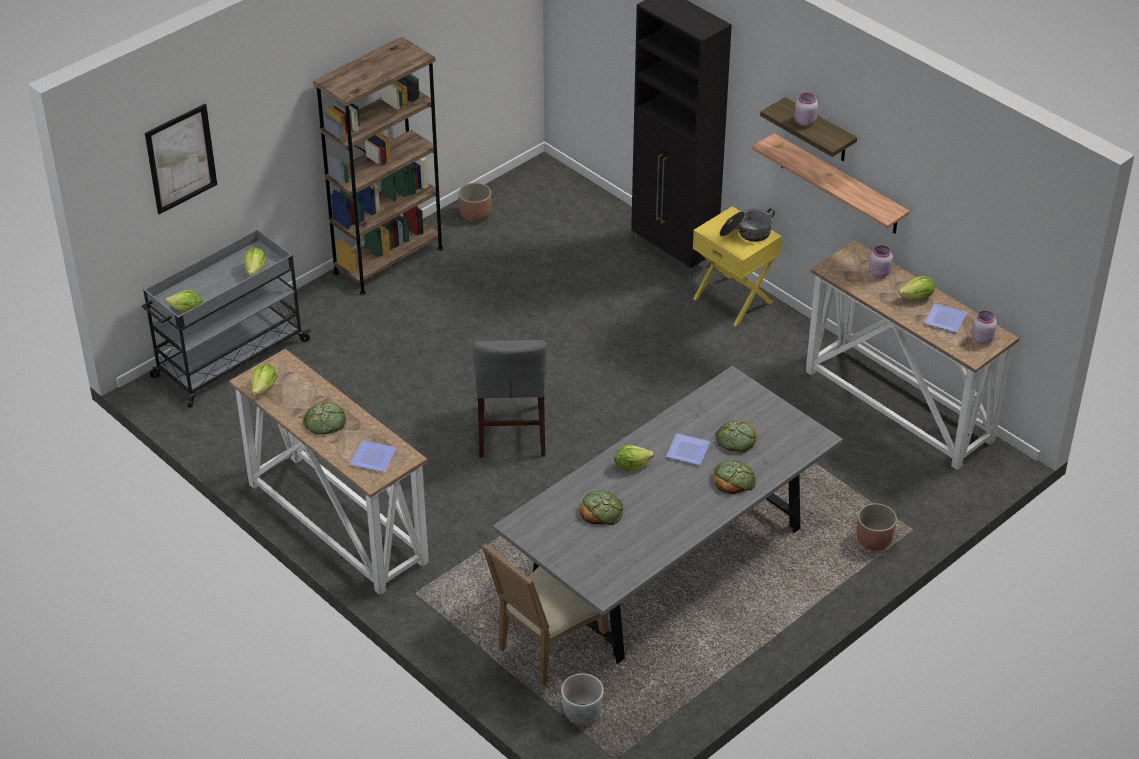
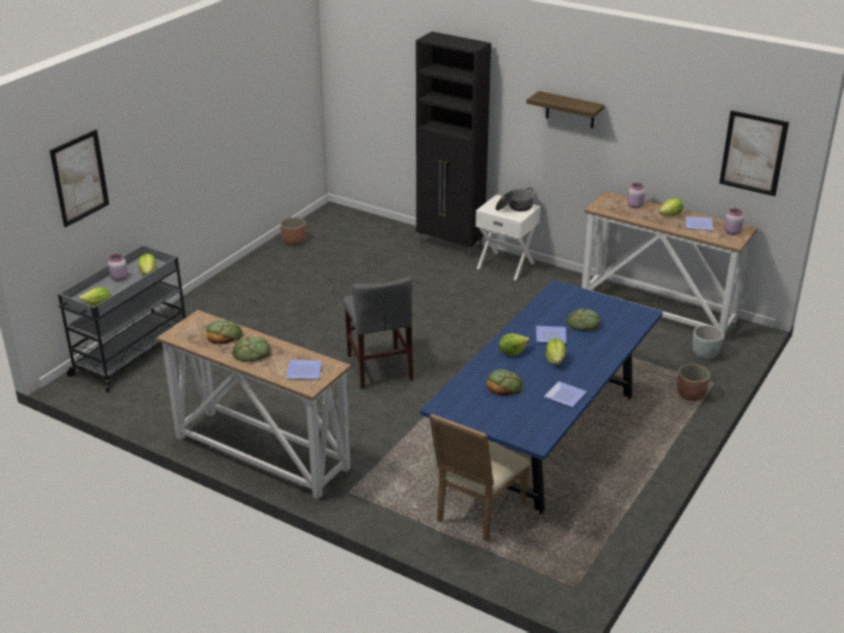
camera: 15 degrees left, 10 degrees down
(264, 388) = (190, 338): lettuce -> lettuce (555, 360)
(388, 261) = (238, 276): brown bookcase -> none
(582, 713) = (530, 557): grey planter -> grey planter (705, 354)
(666, 538) = (566, 395): none -> plate
(668, 561) = (543, 434): grey dining table -> blue dining table
(733, 299) = (506, 265): yellow nightstand -> white nightstand
(733, 479) = (597, 348): bread -> bread (224, 334)
(804, 122) = (561, 101): pink jar -> pink jar (118, 278)
(839, 185) = (589, 150): shelf -> none
(1018, 247) = (753, 153): none -> picture

